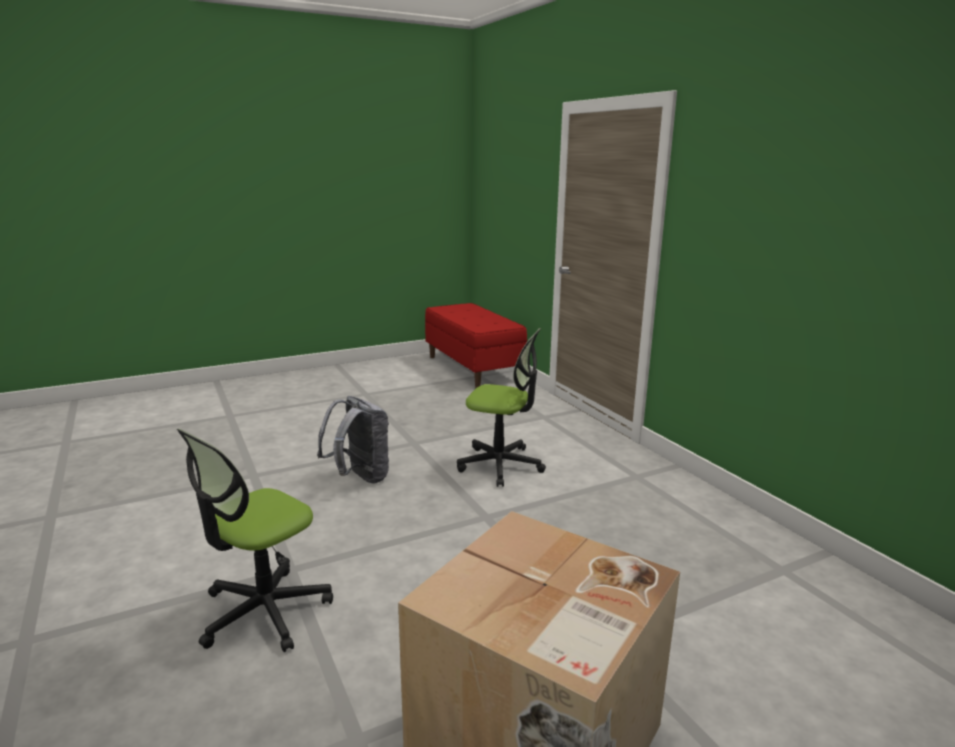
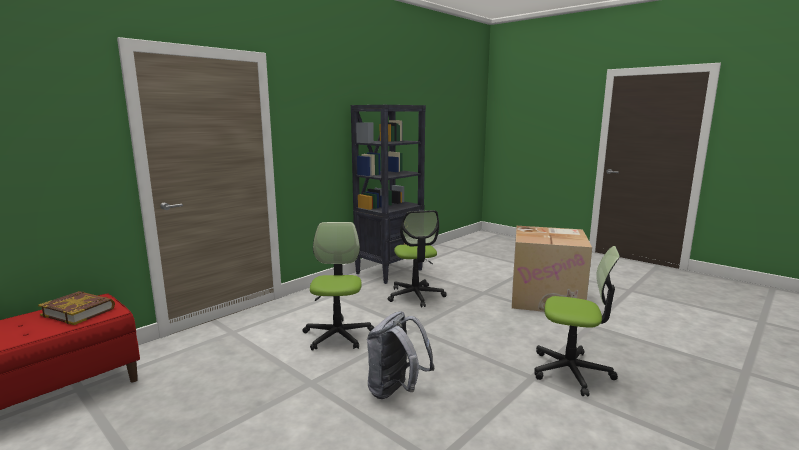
camera: 110 degrees left, 5 degrees down
(489, 323) = (78, 311): none -> book
(613, 547) = (415, 296): none -> office chair
(760, 547) = (390, 271): none -> black bookcase

